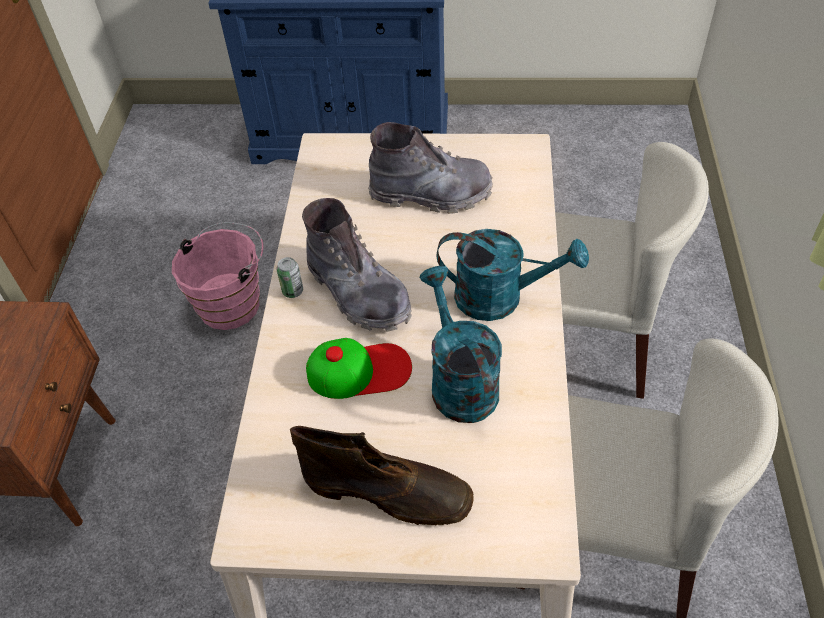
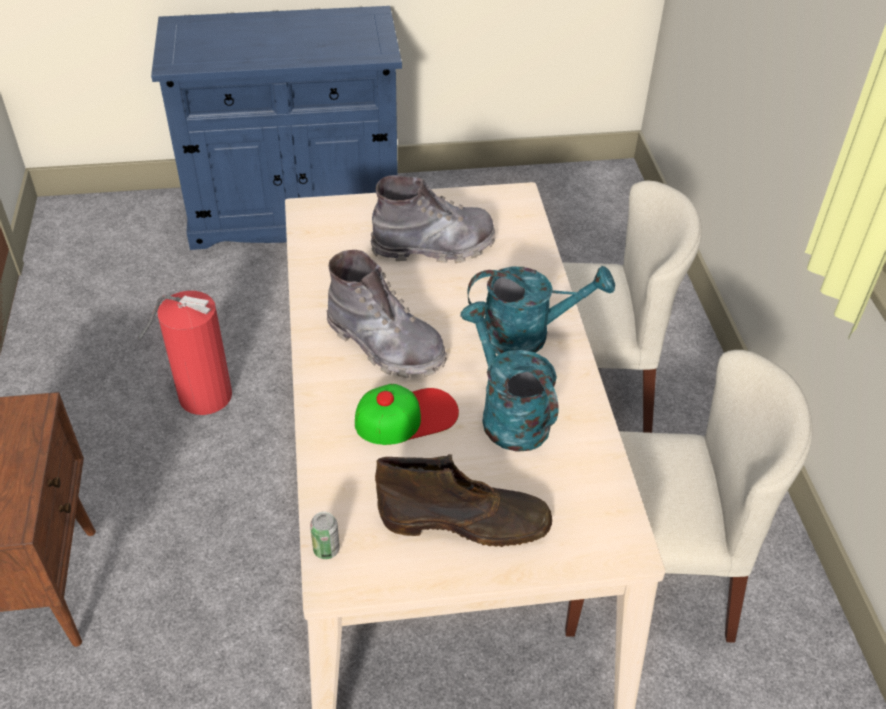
camera: 15 degrees left, 5 degrees down
(233, 302) = (203, 394): pink bucket -> fire extinguisher
(292, 291) = (317, 350): can -> can (326, 549)

